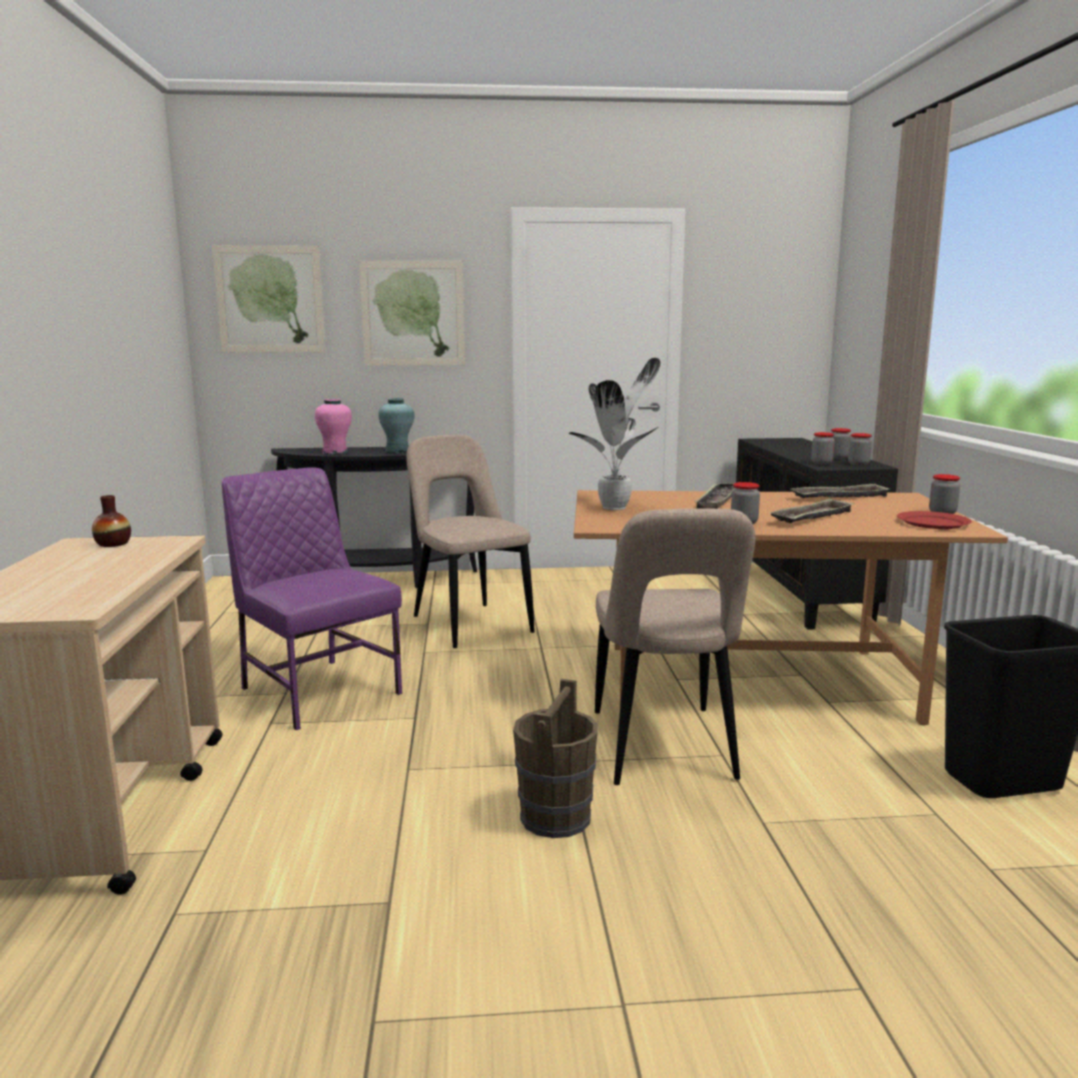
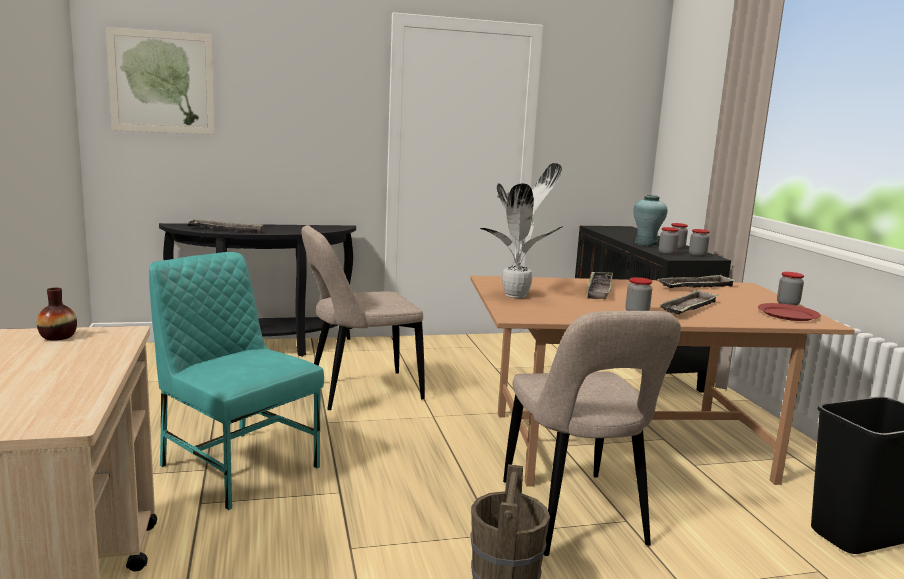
camera: 10 degrees left, 0 degrees up
(317, 690) = (237, 466): purple chair -> turquoise chair
(335, 452) = (225, 230): pink vase -> tray
(397, 451) = (285, 230): turquoise vase -> turquoise vase (646, 244)
(413, 313) = (299, 103): picture -> none
(469, 623) = (359, 392): beige chair -> beige chair turned 75 degrees counterclockwise

